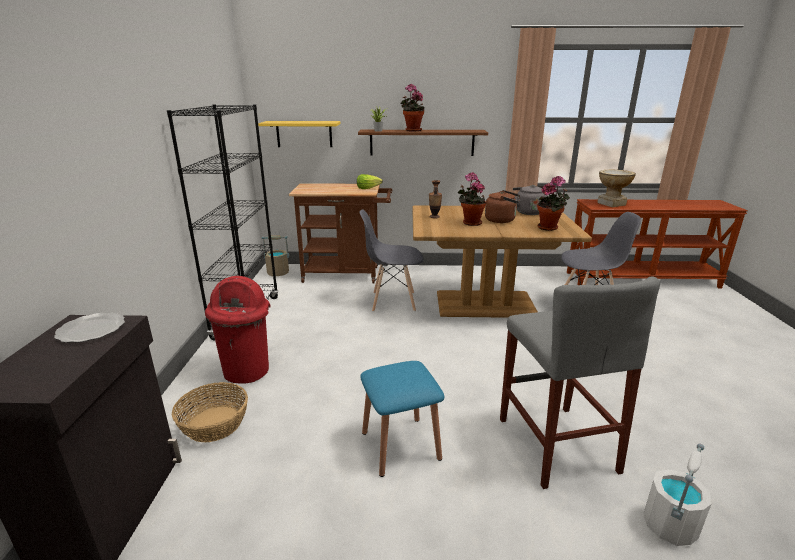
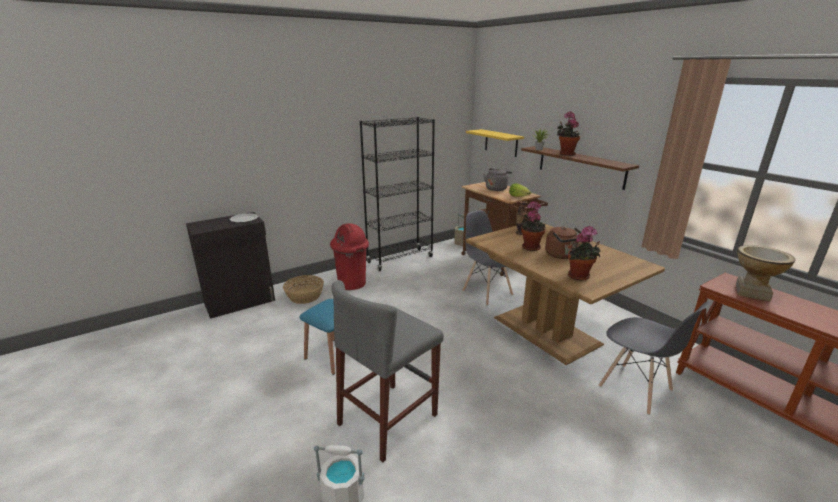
camera: 55 degrees right, 0 degrees up
(528, 212) = (611, 259): grey kettle -> grey kettle (496, 189)

